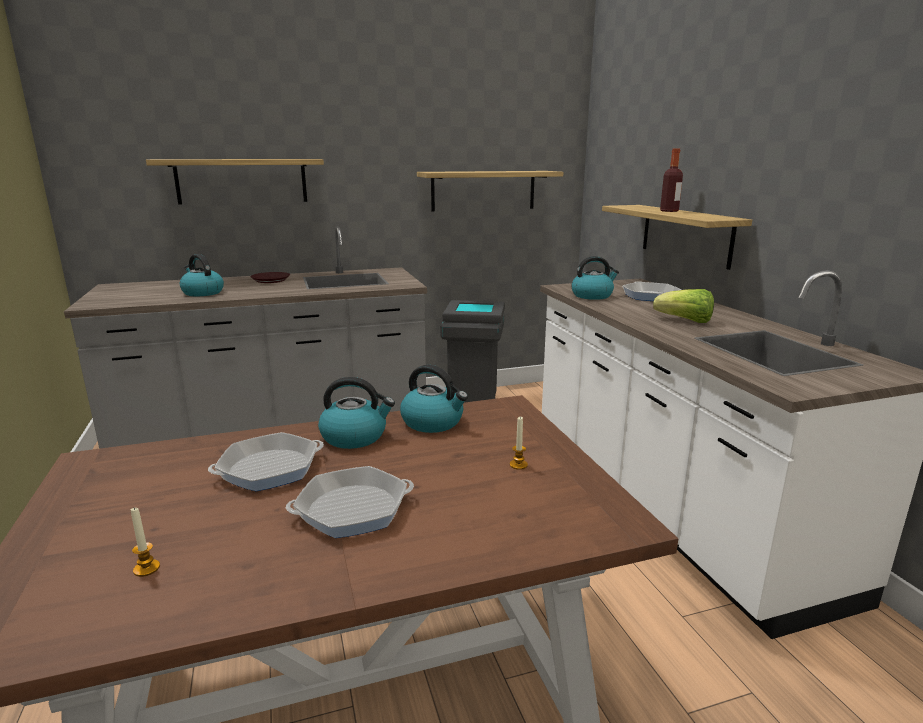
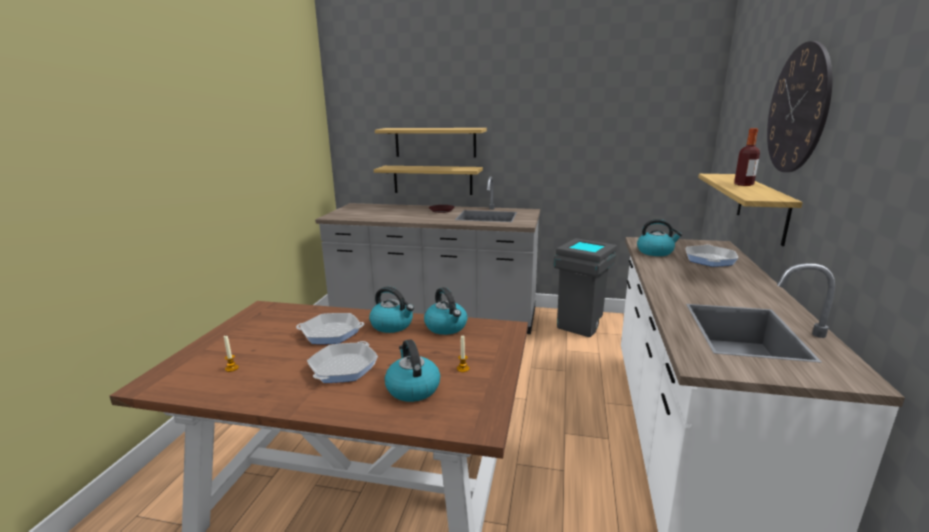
camera: 30 degrees right, 0 degrees up
(202, 292) = (393, 215): kettle -> kettle (412, 388)
(352, 509) = (343, 367): frying pan -> frying pan turned 105 degrees clockwise
(483, 190) = (614, 153): shelf -> shelf (432, 180)
(685, 321) = (703, 287): lettuce -> none
(726, 125) = (797, 109): none -> wall clock

